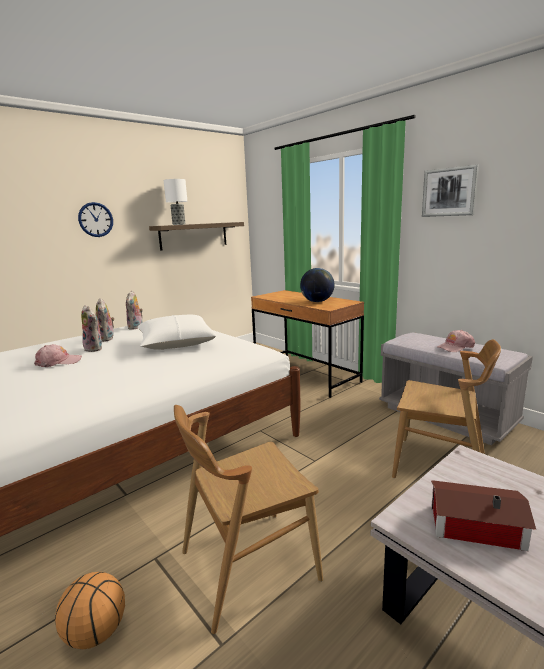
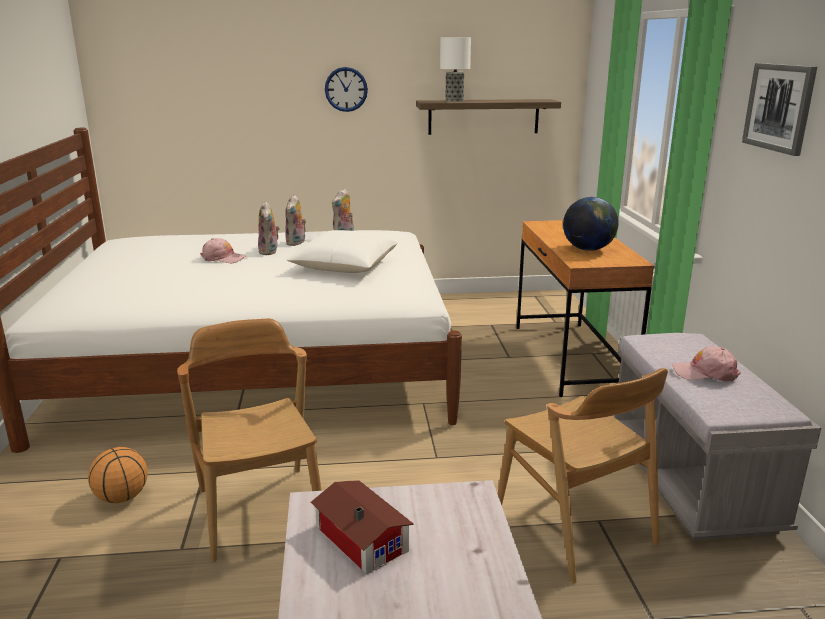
camera: 35 degrees right, 5 degrees up
(248, 565) = (260, 511): brown chair -> brown chair turned 60 degrees clockwise

